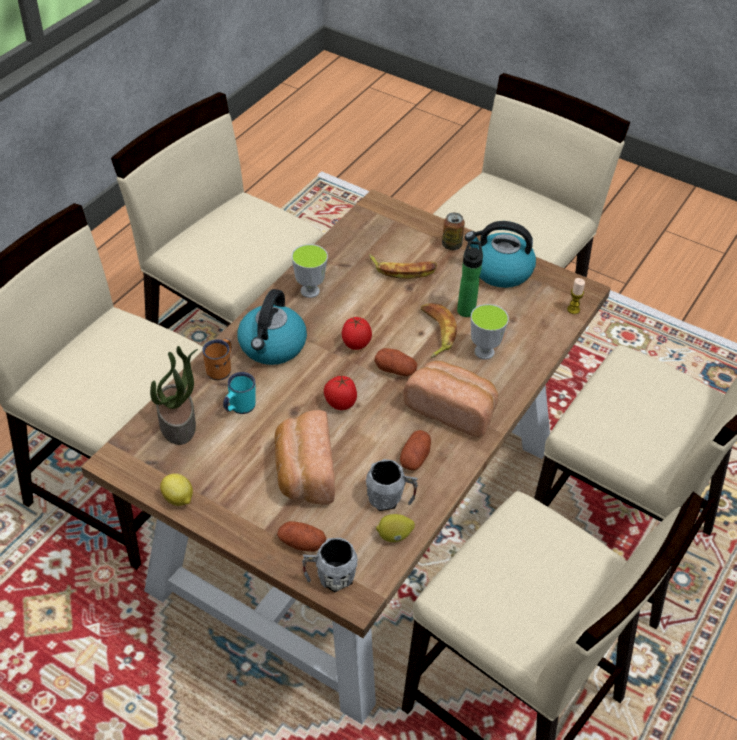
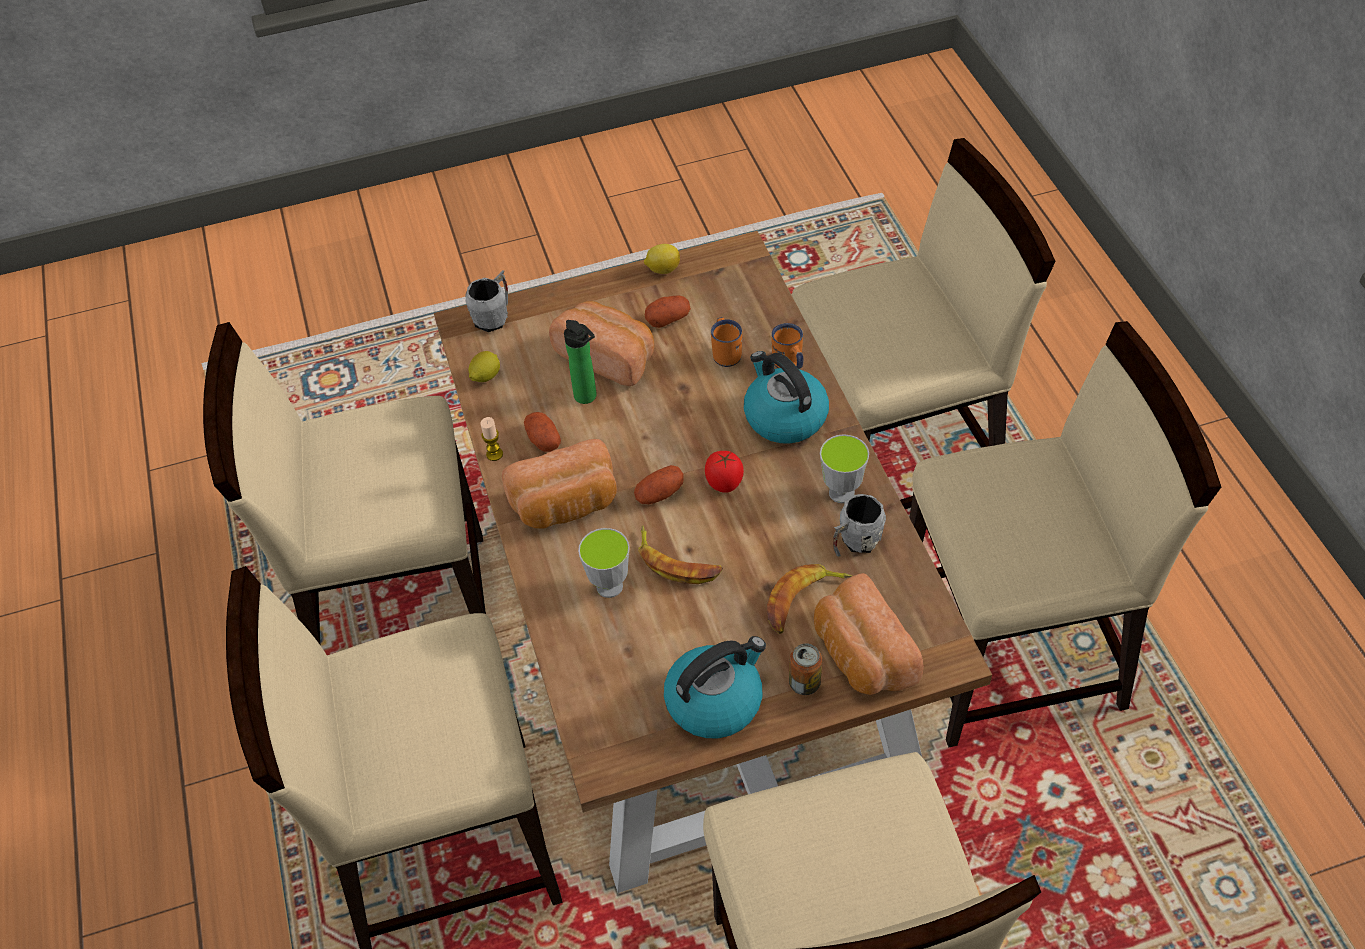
camera: 135 degrees right, 5 degrees up
(178, 424) = (746, 305): potted plant -> none
(239, 407) = (726, 352): turquoise mug -> orange mug
(301, 543) = (542, 318): potato -> potato (668, 319)
(340, 404) = (659, 425): tomato -> none
(390, 500) = (520, 395): grey mug -> grey mug (855, 543)
(412, 234) = (861, 655): none -> bread
(466, 309) = (685, 617): bottle -> bottle (587, 397)
(573, 309) = (585, 726): candle -> candle (494, 454)

